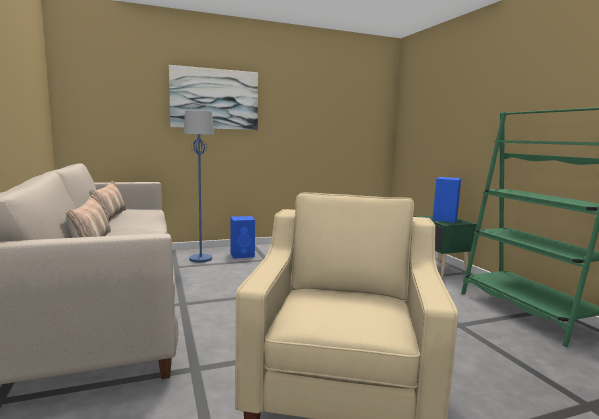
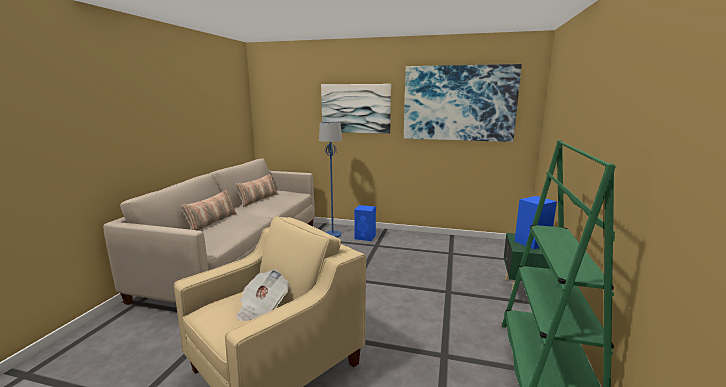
camera: 35 degrees right, 5 degrees up
(326, 99) = (458, 103): none -> picture
(359, 299) = (262, 308): none -> newspaper

